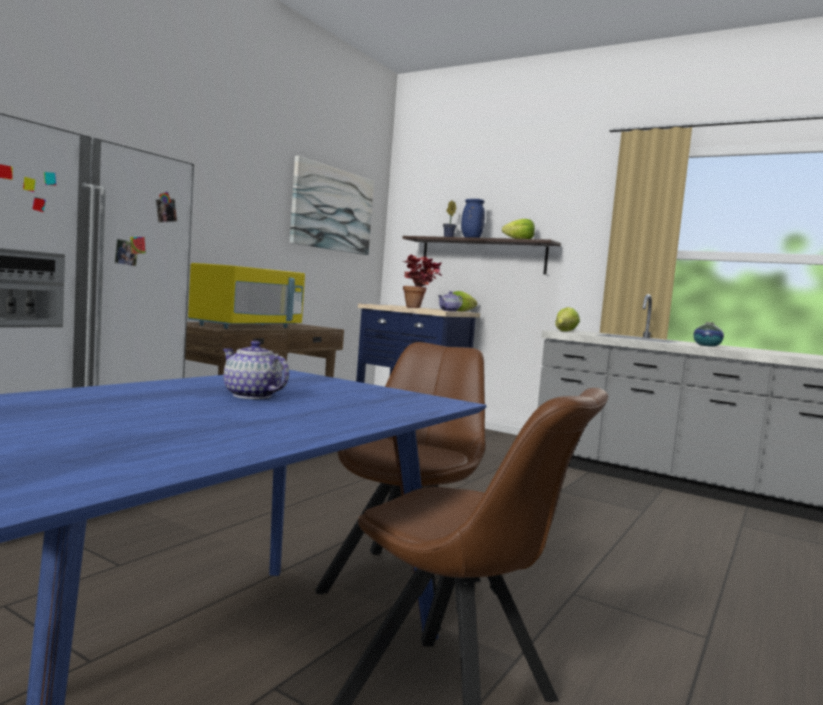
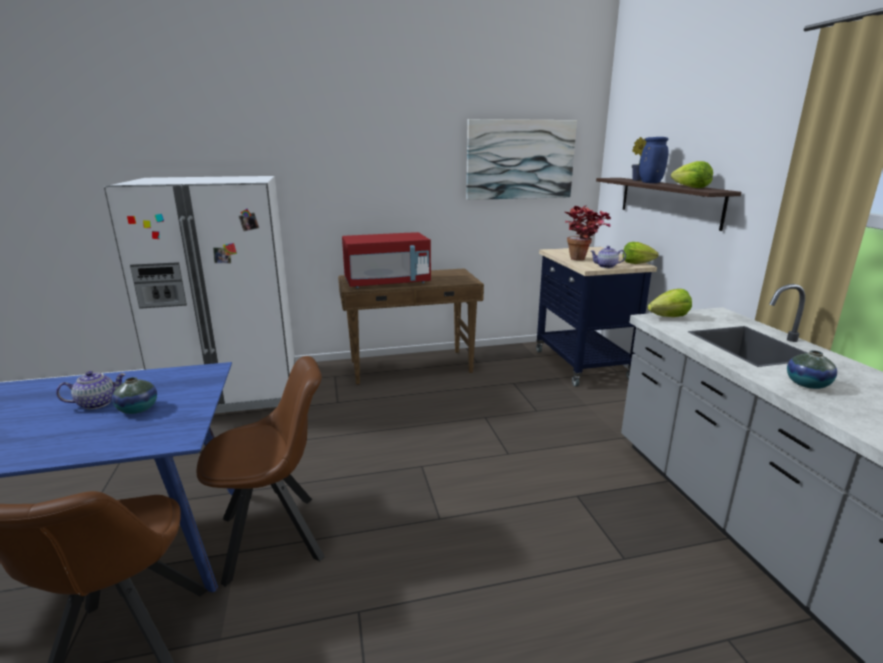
camera: 45 degrees right, 15 degrees up
(248, 327) = (387, 283): yellow microwave -> red microwave
(252, 395) = (96, 403): teapot -> teapot turned 75 degrees clockwise
(324, 394) = (138, 409): none -> vase

